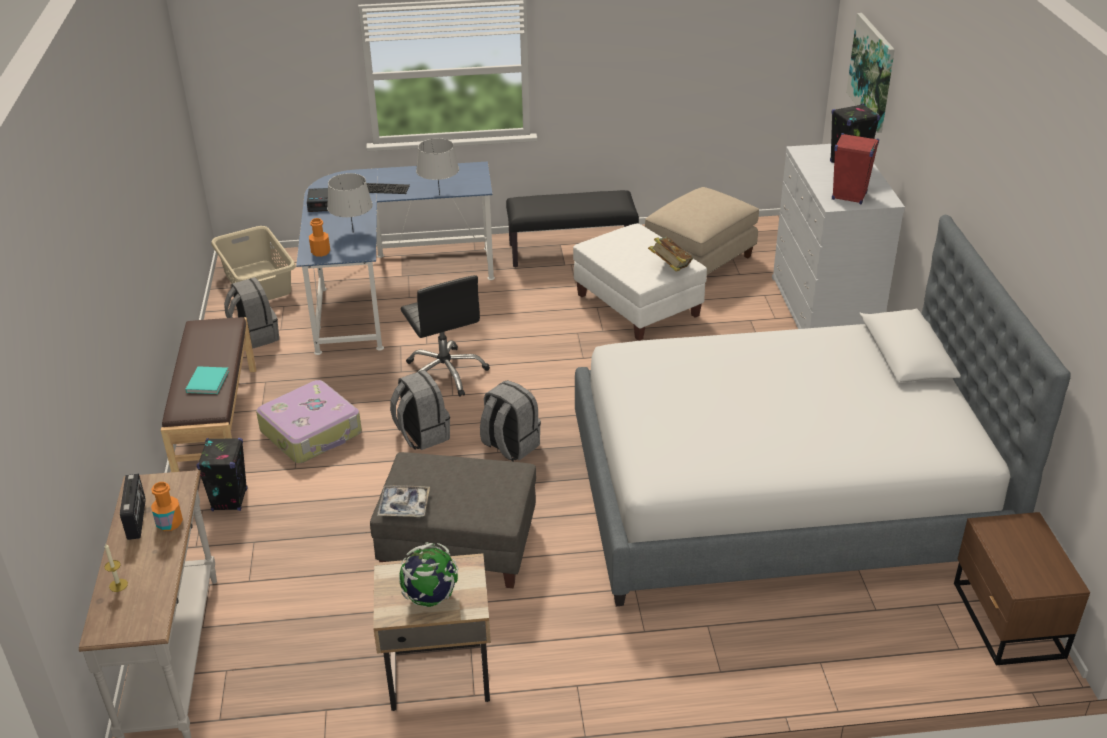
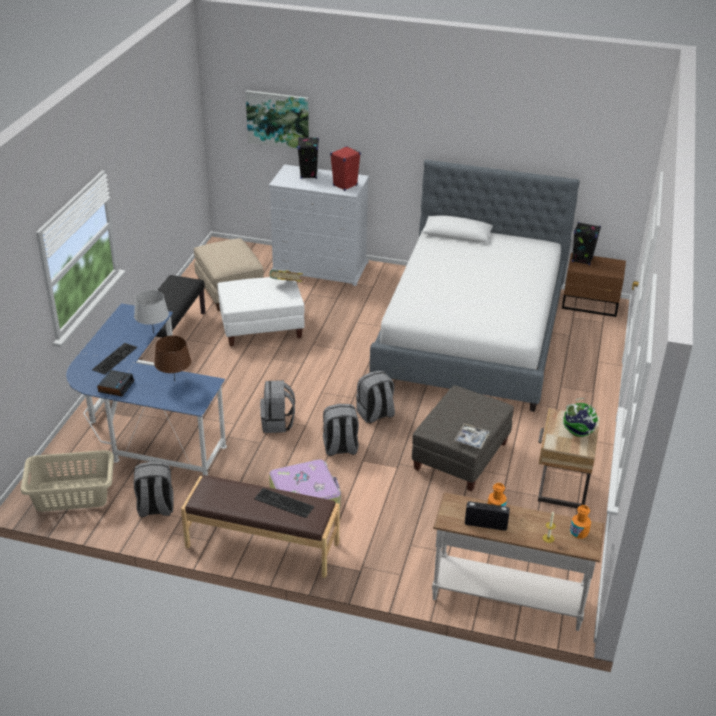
camera: 70 degrees left, 0 degrees up
(208, 381) = (283, 503): turquoise book -> keyboard
(229, 500) = (358, 551): black speaker -> black speaker (582, 260)
(320, 252) = (192, 401): orange bottle -> orange bottle (579, 533)
(353, 232) = (175, 381): grey table lamp -> brown table lamp
(445, 373) = (277, 423): black office chair -> grey backpack

